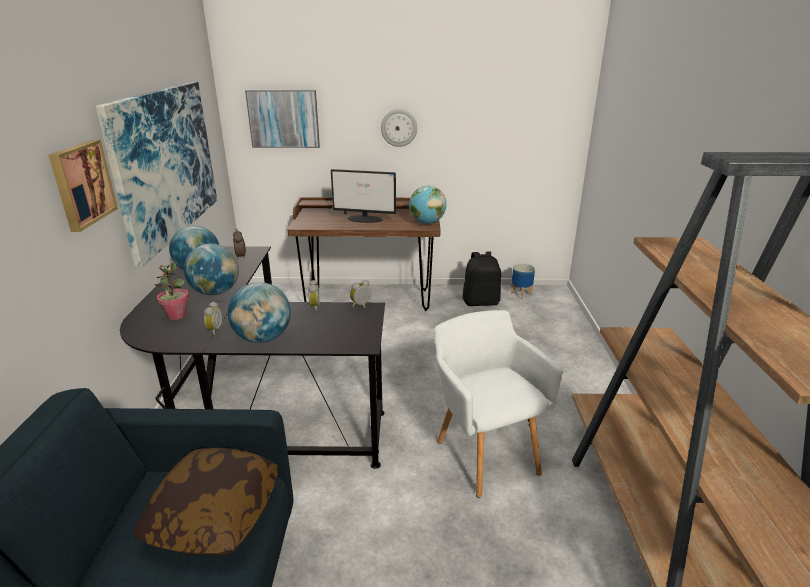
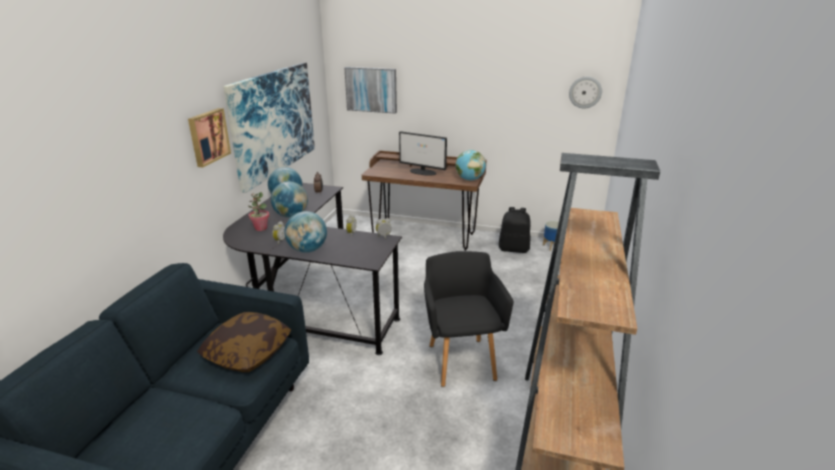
camera: 15 degrees right, 0 degrees up
(399, 128) = (458, 101): wall clock -> wall clock (585, 92)
(485, 452) = (461, 358): white armchair -> black armchair

